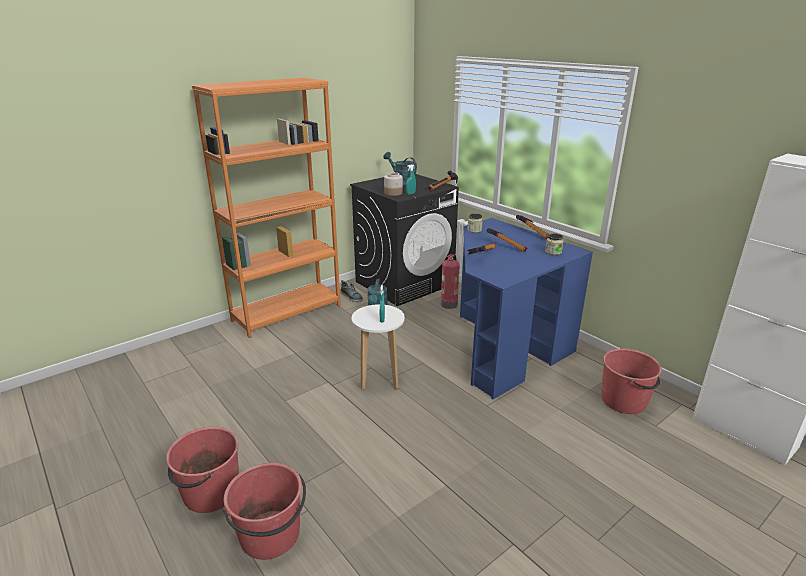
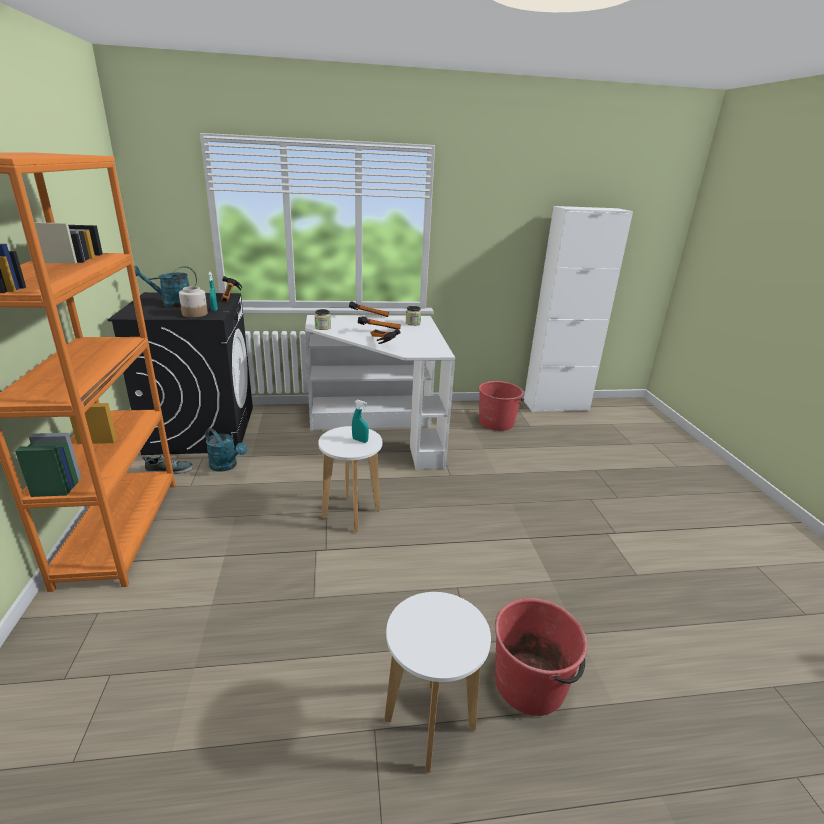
camera: 60 degrees left, 0 degrees up
(210, 492) = (429, 725): red bucket -> white stool
(449, 304) = (281, 425): fire extinguisher -> none
(501, 346) = (380, 433): blue desk -> white desk

